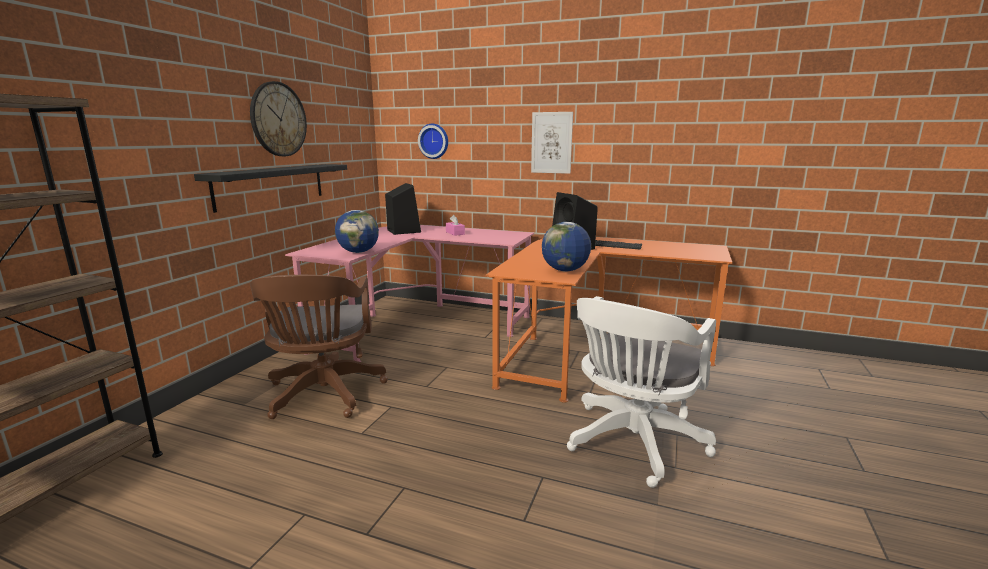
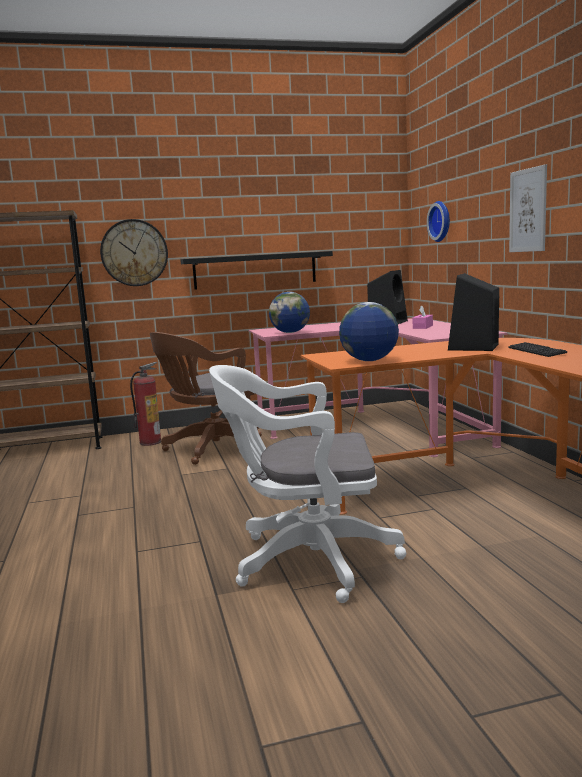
camera: 55 degrees right, 5 degrees down
(222, 417) = (150, 442): none -> fire extinguisher
(278, 119) = (268, 212): wall clock -> wall clock (134, 253)

